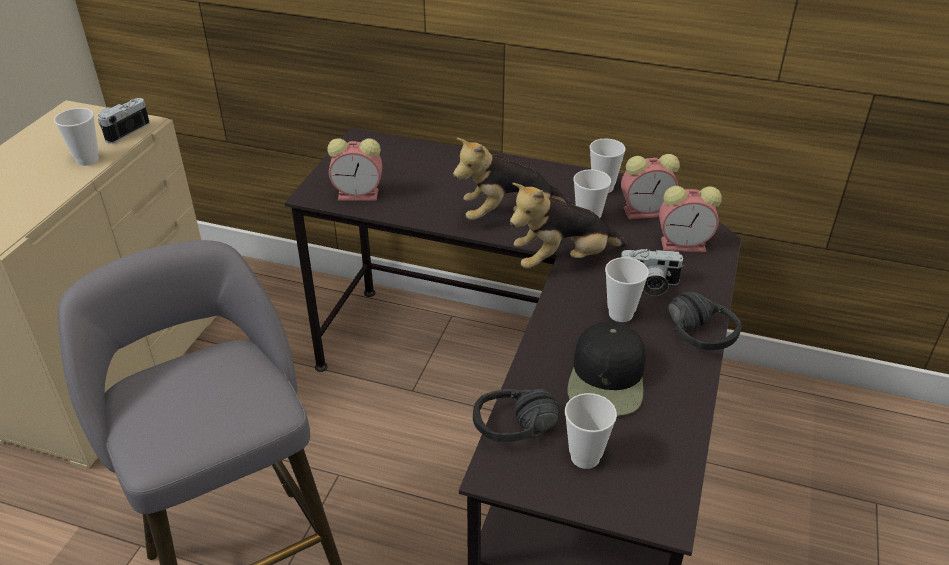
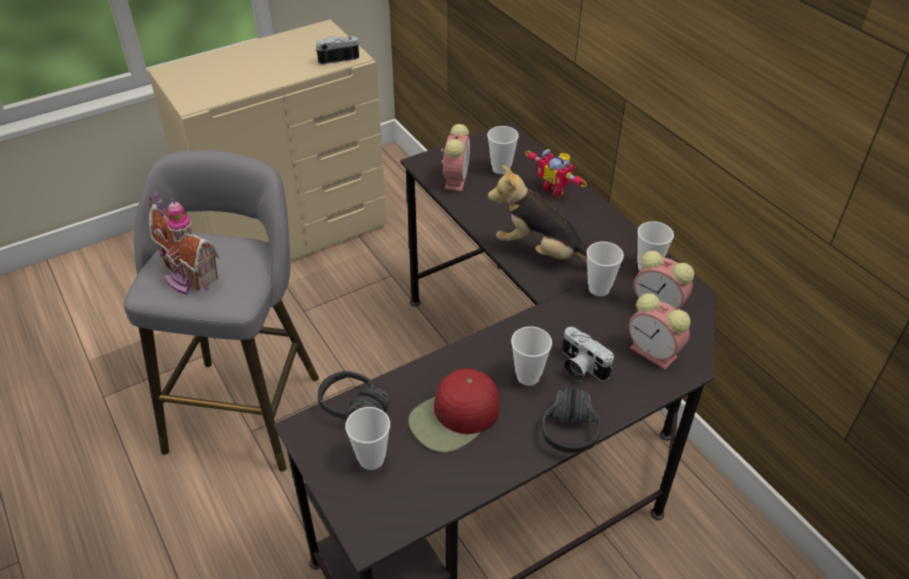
camera: 40 degrees right, 5 degrees up
(87, 160) = (294, 70): cup -> cup (501, 169)
(188, 415) = (188, 276): none -> toy house
(360, 194) = (456, 178): alarm clock -> alarm clock turned 120 degrees counterclockwise
(457, 163) = (555, 188): none -> toy robot
(563, 260) = (538, 310): plush toy -> none
(607, 379) = (455, 417): black cap -> red cap

